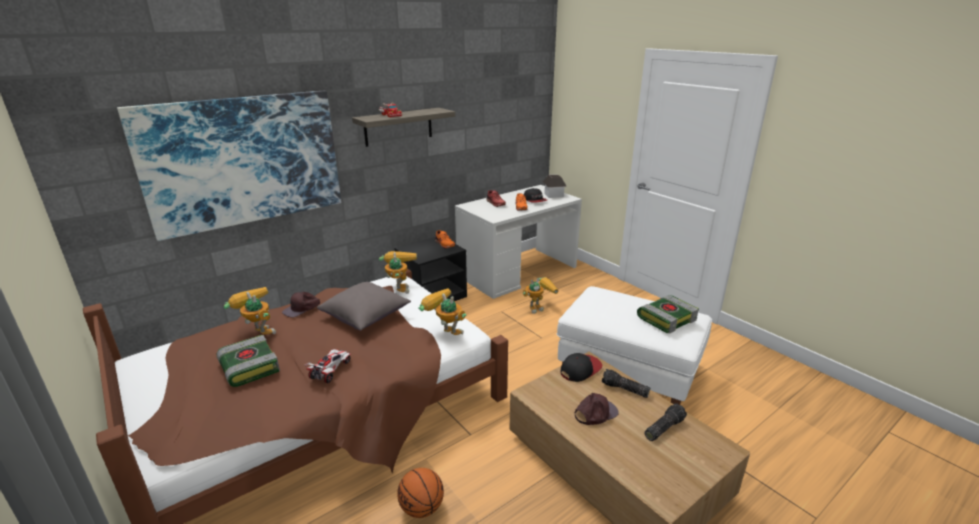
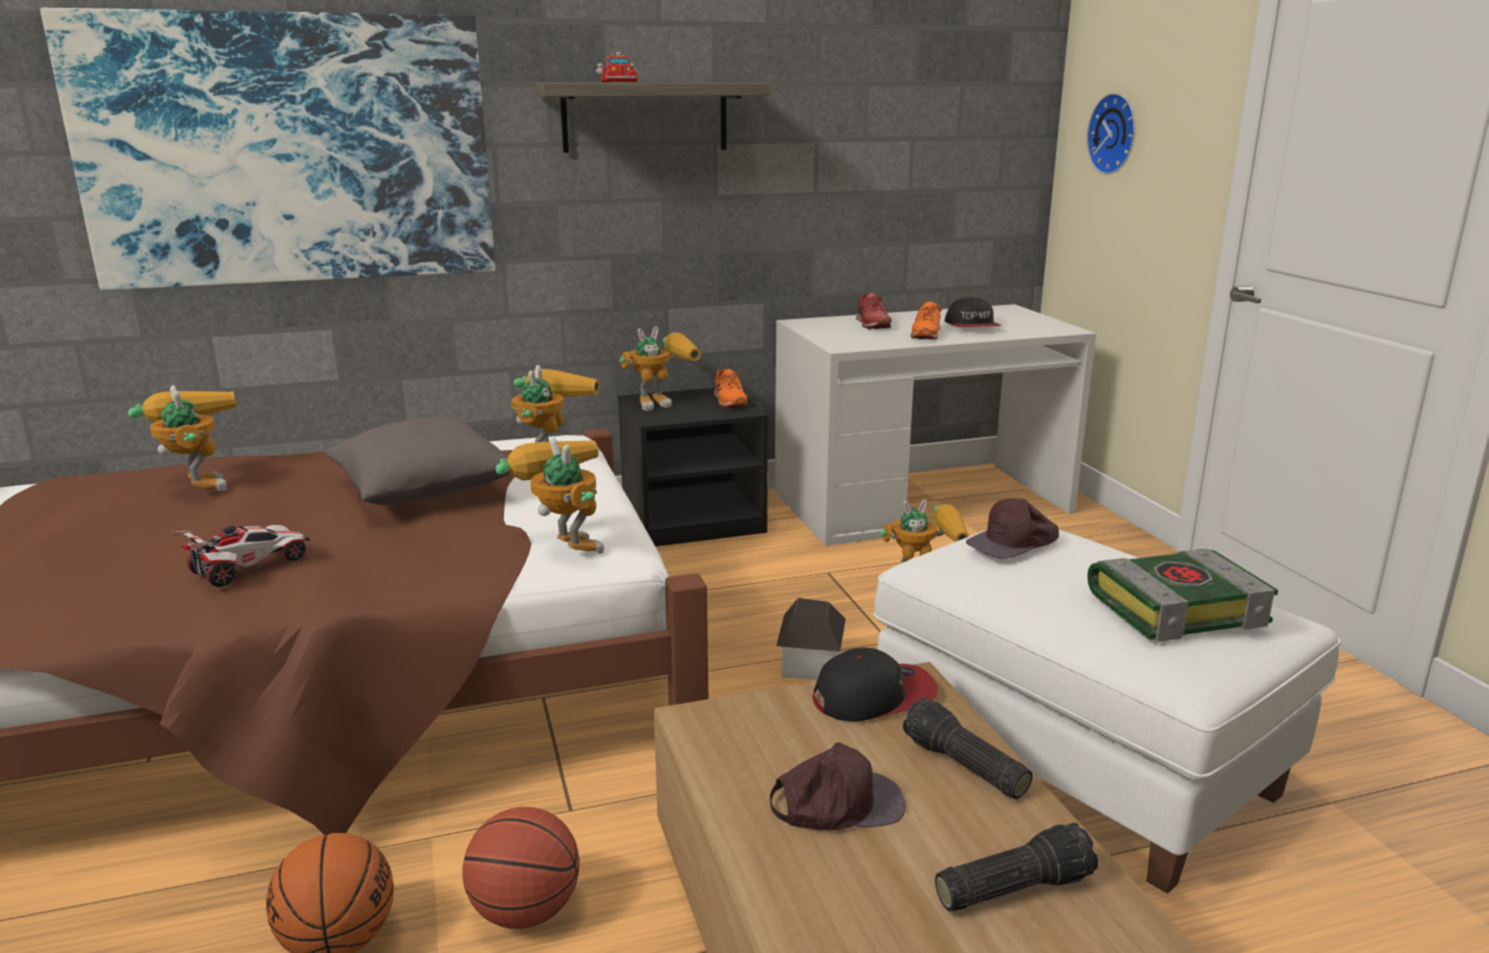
camera: 20 degrees right, 5 degrees down
(248, 367) = (113, 535): book -> none
(302, 308) = (318, 460): brown cap -> brown cap (1014, 543)
(417, 249) = (663, 403): none -> toy robot
(481, 477) = (526, 912): none -> basketball
(553, 195) = (1029, 322): toy house -> toy house (810, 665)
(580, 118) = (1116, 134): none -> wall clock

